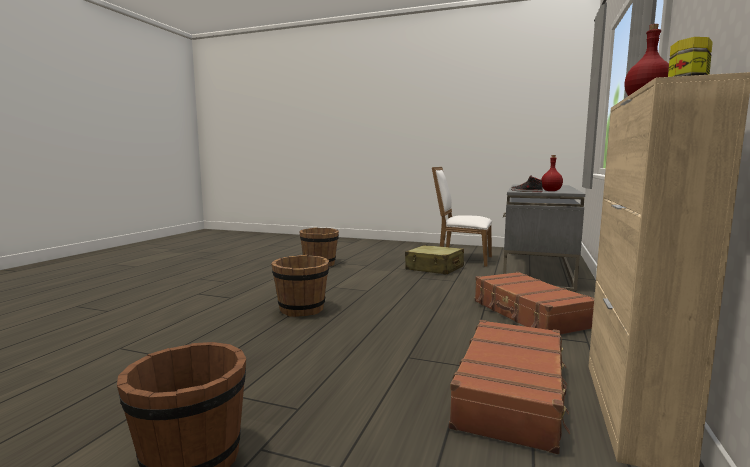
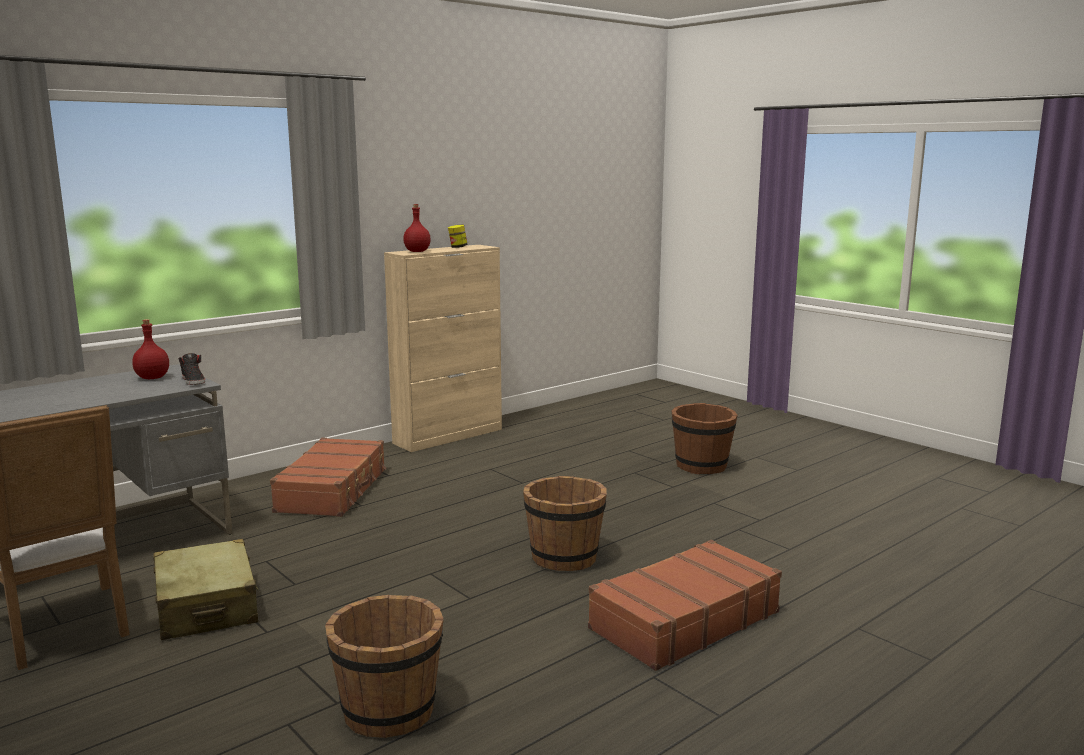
camera: 150 degrees left, 5 degrees up
(512, 394) = (494, 452): brown suitcase -> brown suitcase (683, 620)

